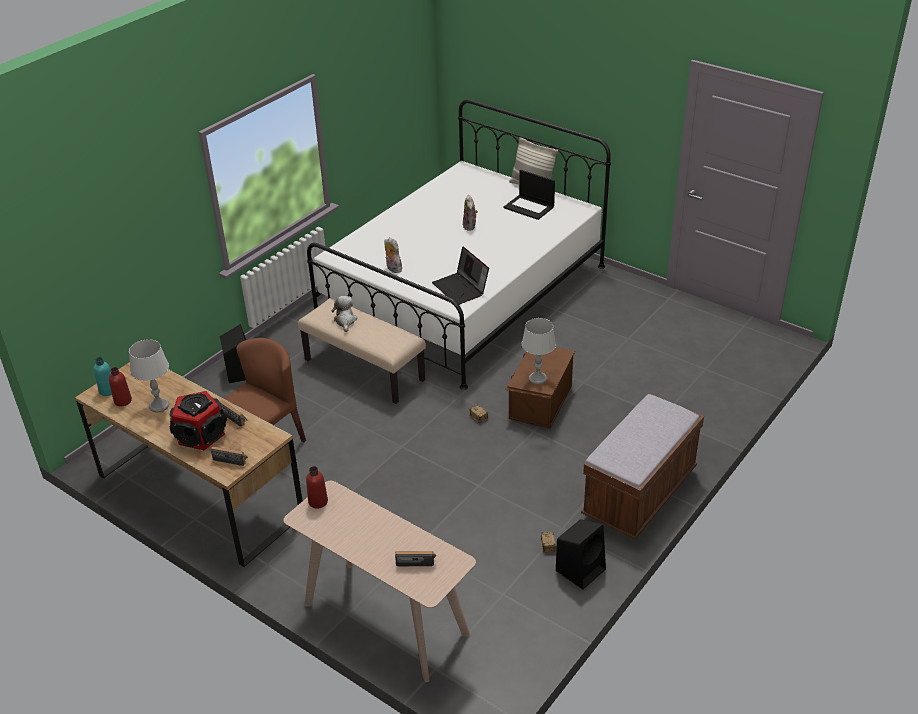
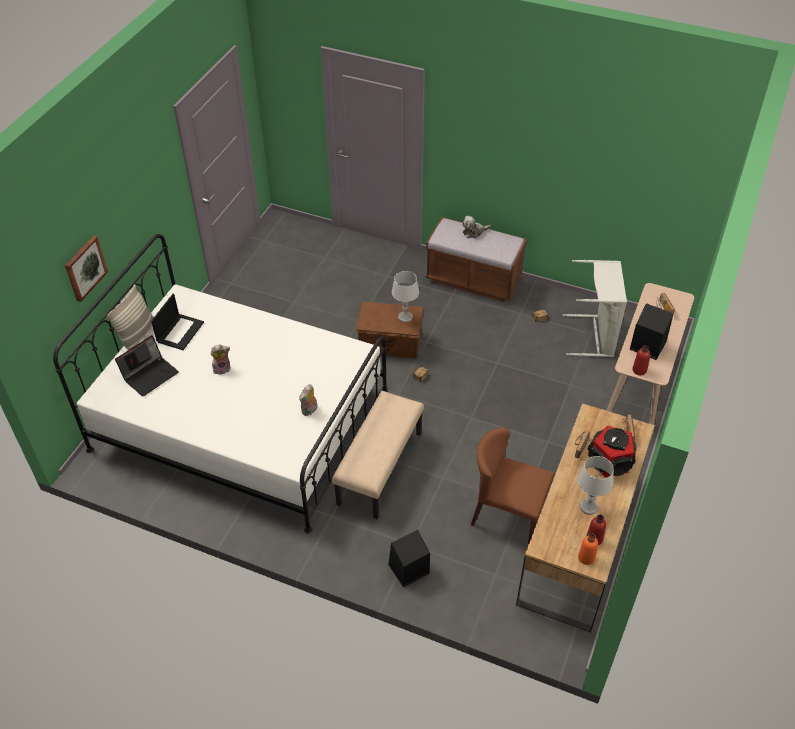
camera: 105 degrees left, 10 degrees up
(108, 390) = (586, 557): turquoise bottle -> orange bottle
(345, 321) = (375, 448): plush toy -> plush toy (474, 232)
(461, 289) = (333, 355): laptop -> laptop (150, 375)
(495, 597) = (595, 336): none -> grey laundry basket
(524, 81) = (85, 268): none -> picture
(581, 569) = (552, 300): black speaker -> black speaker (646, 346)

